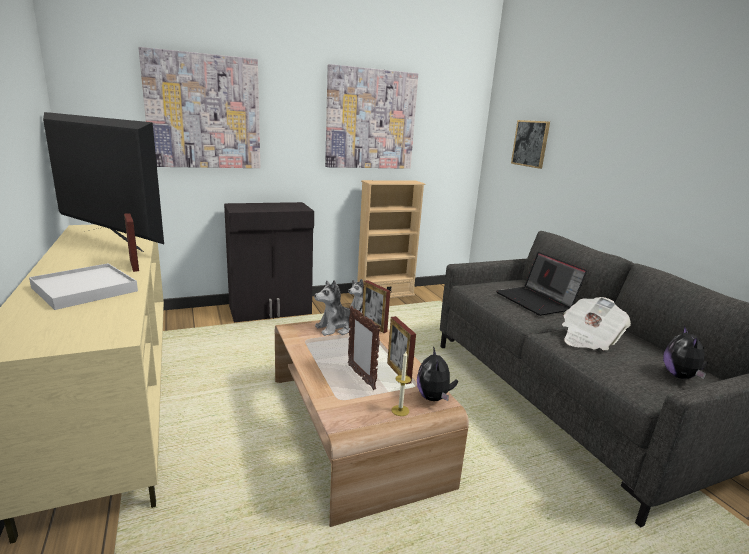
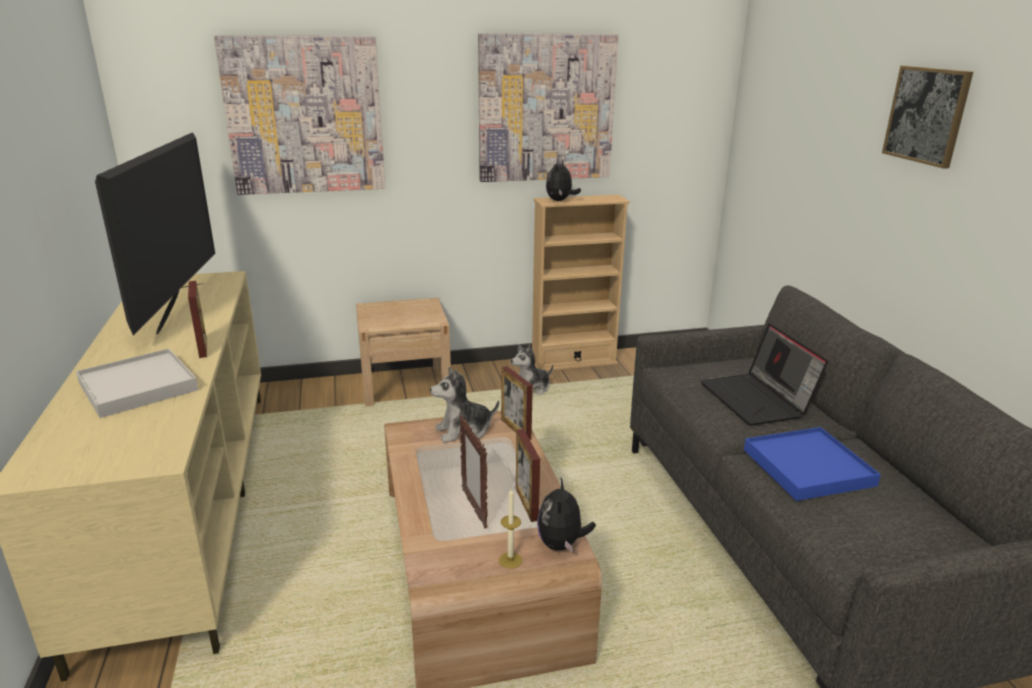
camera: 10 degrees right, 5 degrees up
(108, 241) = (180, 306): television -> television turned 45 degrees clockwise
(271, 310) = (405, 385): black cabinet -> beige nightstand
(530, 143) = (792, 140): picture -> picture (926, 115)
(588, 339) = (807, 467): newspaper -> blue tray
(680, 376) = (919, 536): plush toy -> plush toy (560, 200)

